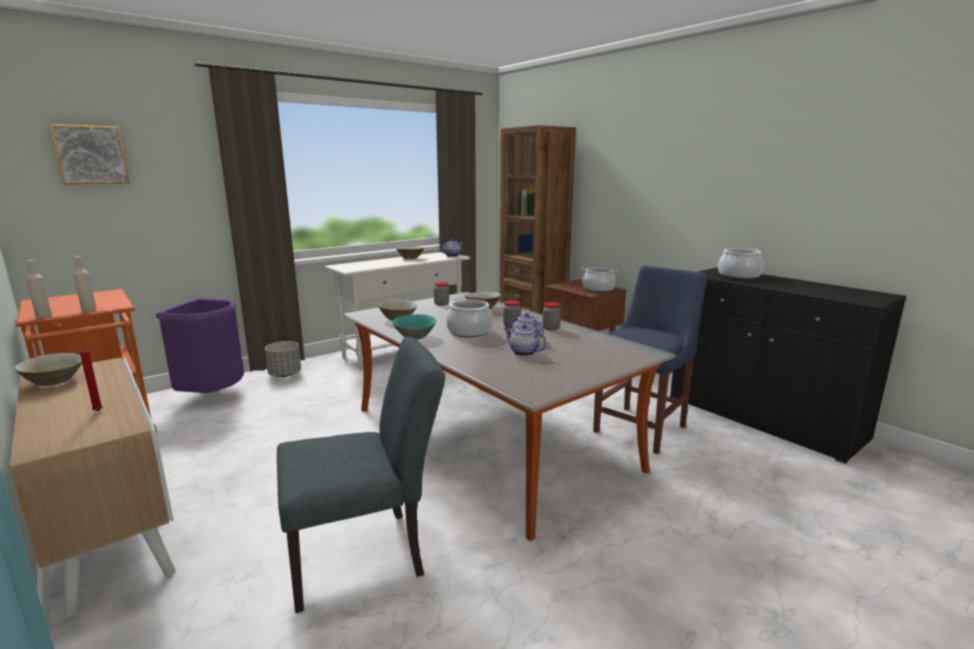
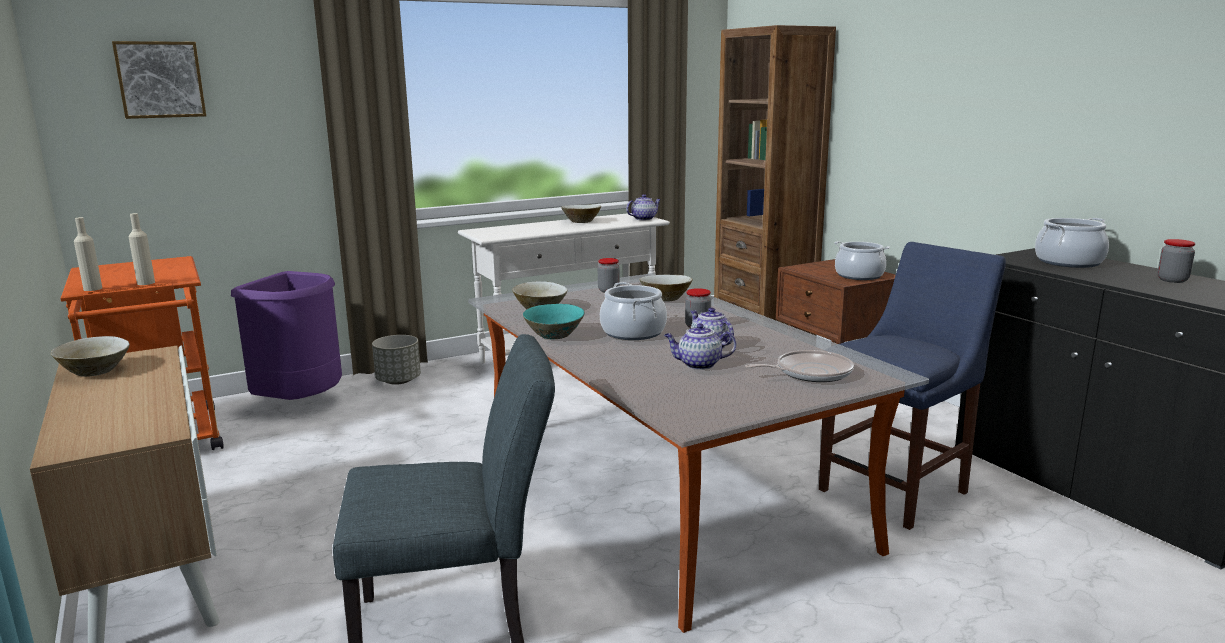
camera: 10 degrees right, 0 degrees up
(99, 410) = (138, 410): red candle -> none
(523, 352) = (698, 365): teapot -> teapot turned 45 degrees counterclockwise
(551, 328) = (754, 332): jar -> jar (1172, 280)
(599, 354) = (809, 372): none -> frying pan

